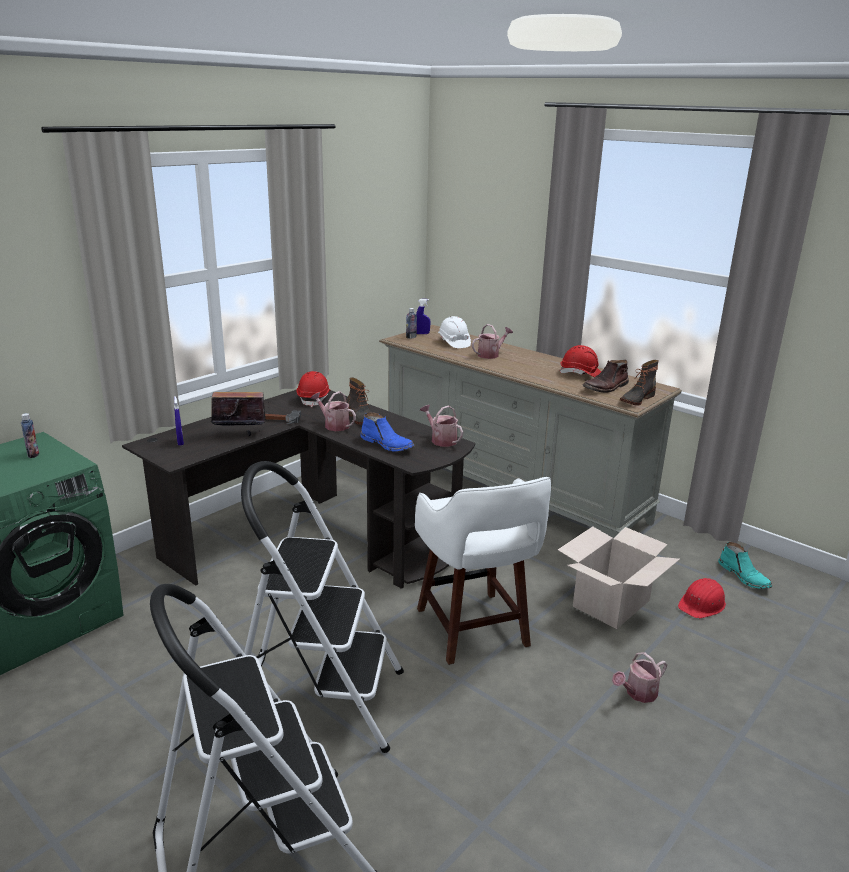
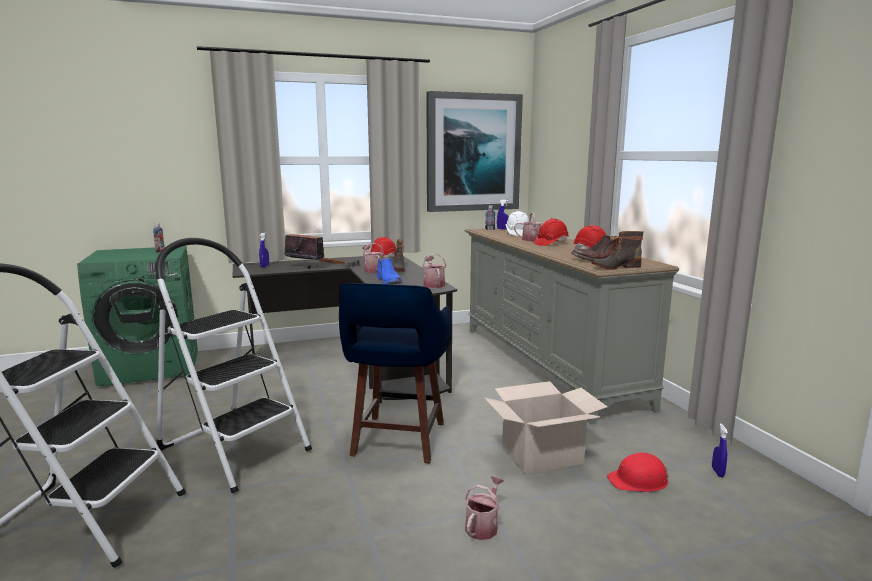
camera: 30 degrees right, 10 degrees down
(373, 238) = (473, 152): none -> picture
(473, 631) = (397, 441): white stool -> blue stool
(518, 361) = (551, 243): none -> red hard hat
(638, 693) = (483, 525): watering can -> watering can turned 120 degrees clockwise
(744, 576) = (717, 472): turquoise boot -> blue spray bottle

